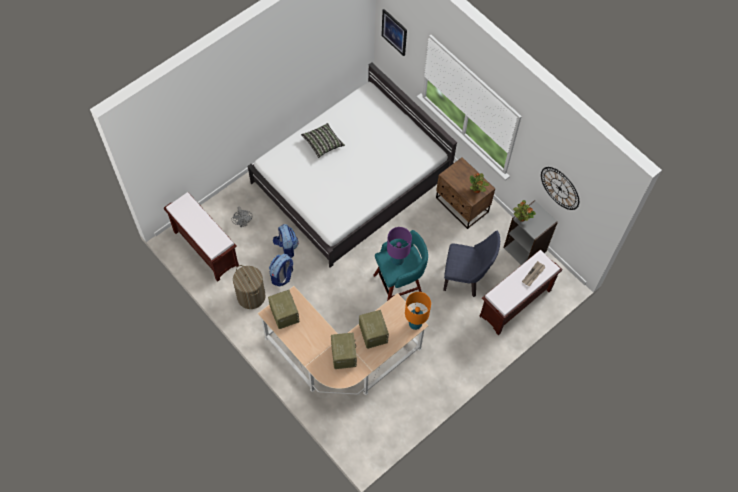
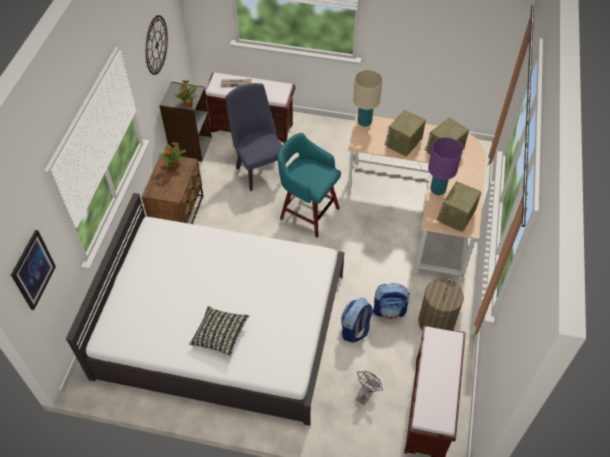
camera: 125 degrees left, 10 degrees down
(397, 260) = (311, 175): purple table lamp -> purple table lamp (437, 190)
(415, 324) = (364, 122): orange table lamp -> beige table lamp

